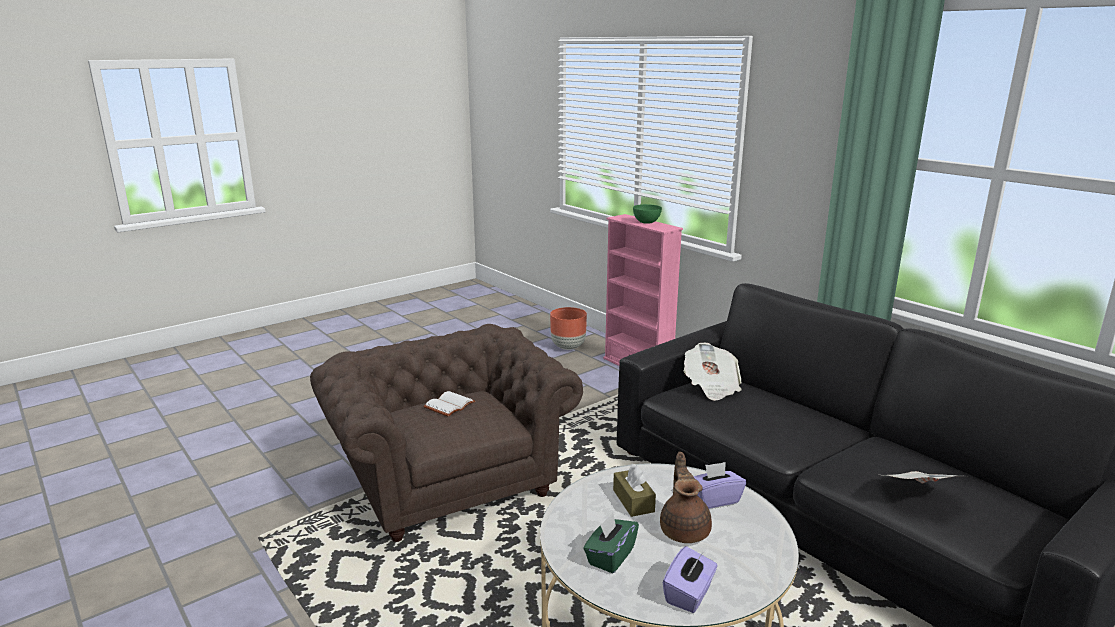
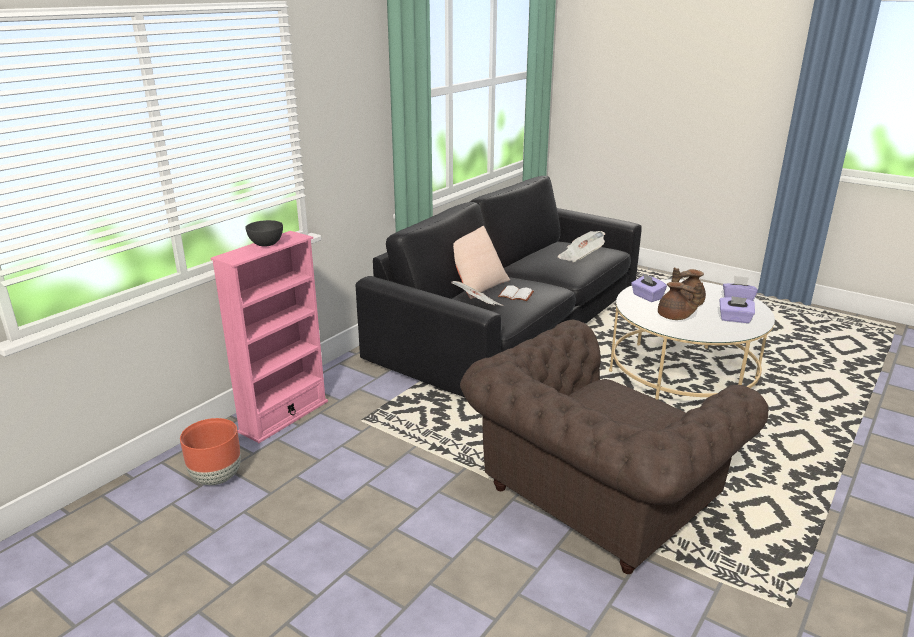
camera: 105 degrees left, 5 degrees up
(450, 406) = (612, 411): white book -> white book (516, 294)
(610, 556) = (734, 319): green tissue box -> purple tissue box
(633, 501) = (674, 317): brown tissue box -> brown teapot
(646, 222) = (266, 244): green bowl -> grey bowl
(796, 403) = (477, 285): none -> beige pillow

